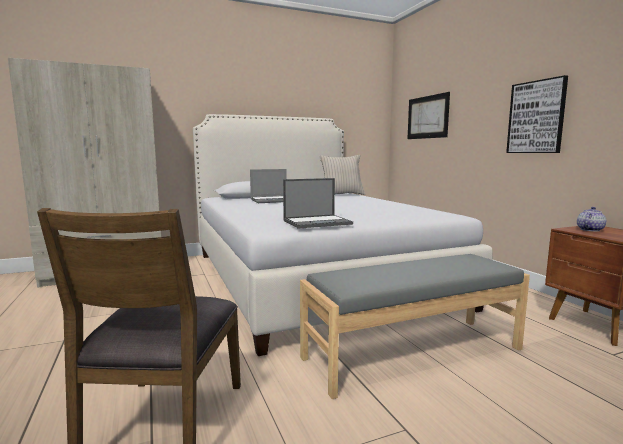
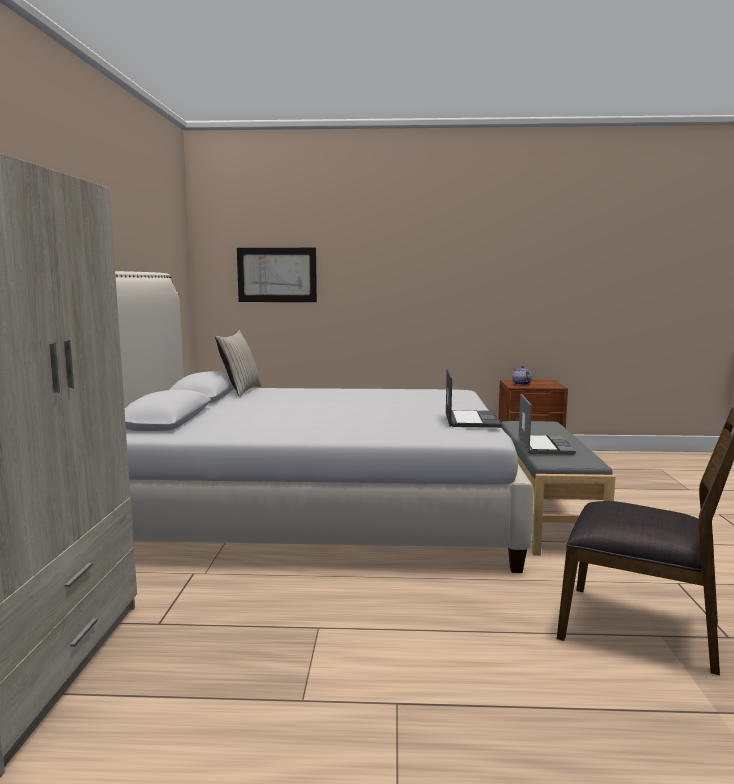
camera: 65 degrees left, 0 degrees up
(272, 200) = (248, 416): laptop -> laptop (543, 446)
(536, 117) = (435, 287): picture -> none

